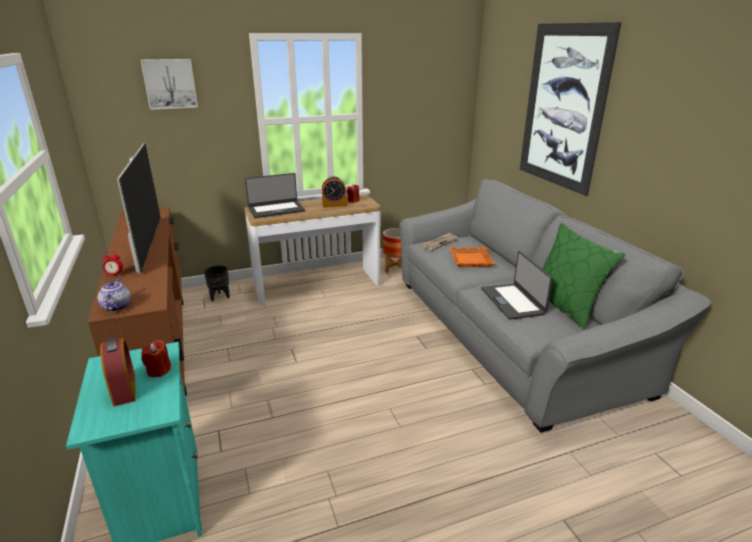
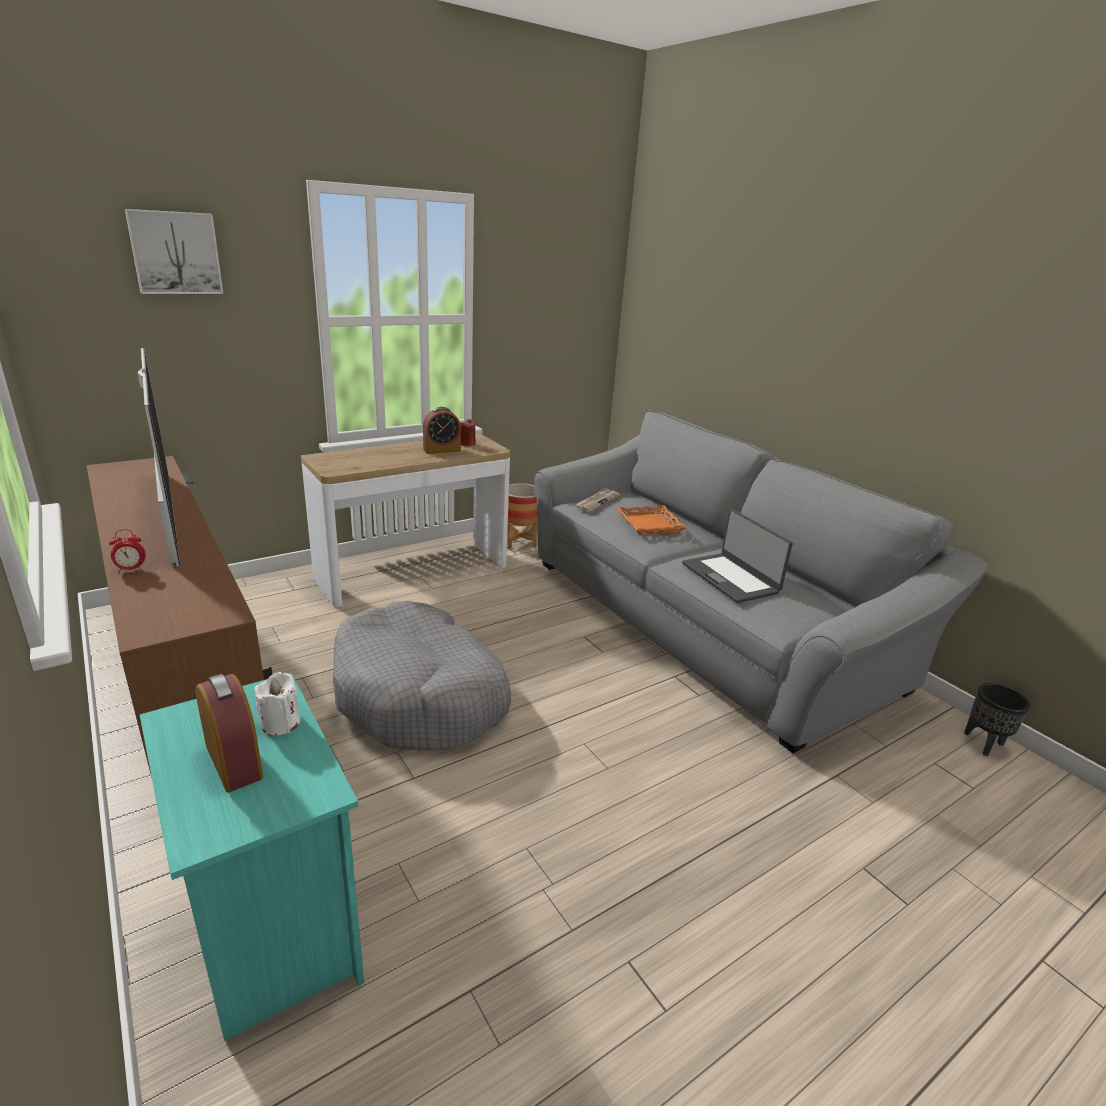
camera: 15 degrees left, 0 degrees up
(116, 306) = (162, 622): teapot -> none
(159, 370) = (281, 723): red candle -> white candle
(220, 297) = (263, 598): black planter -> black planter (984, 744)
(276, 210) = (355, 458): laptop -> none
(294, 366) = (420, 695): none -> grey dog bed
(563, 107) = (765, 313): picture -> none
(565, 306) = (797, 580): green pillow -> none

